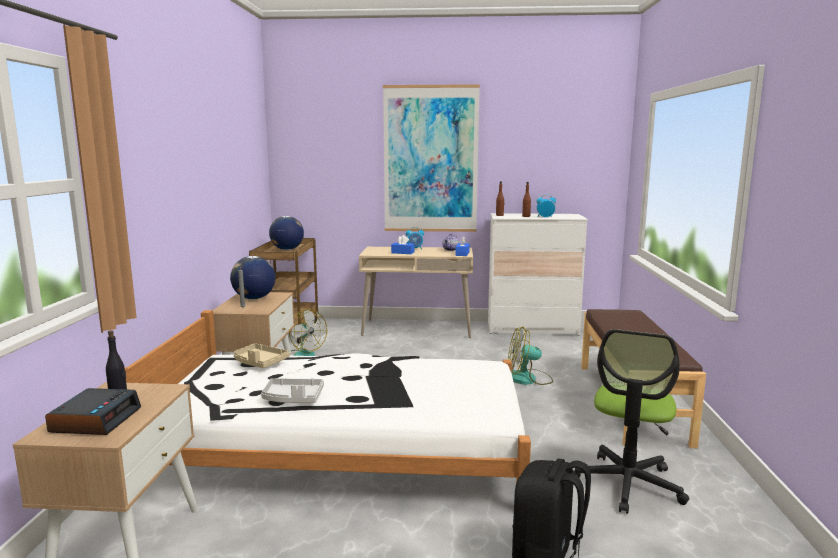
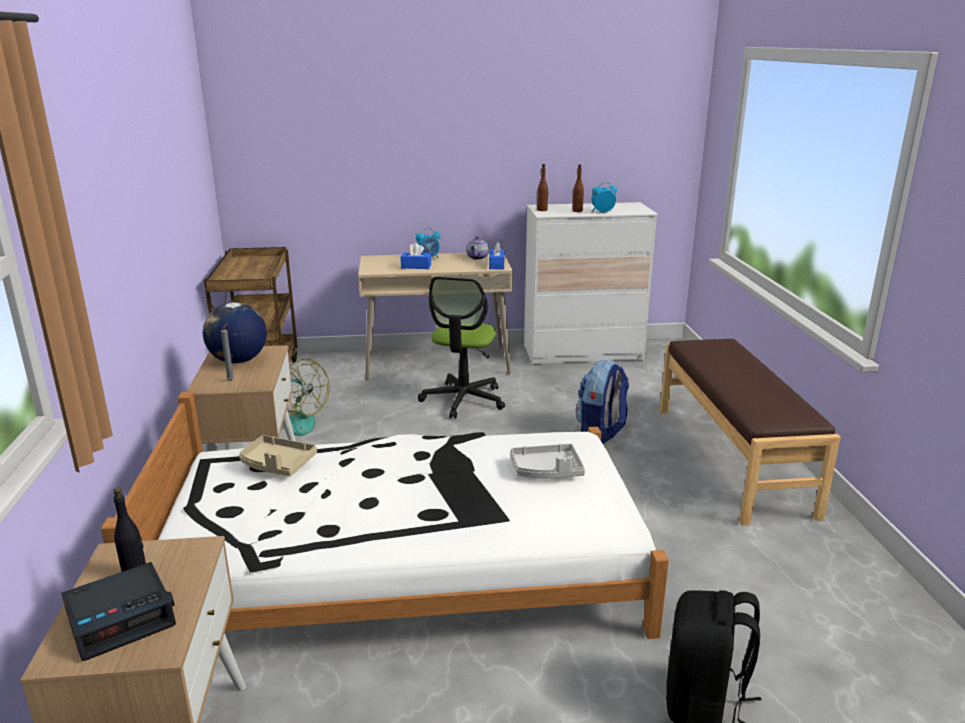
camera: 10 degrees left, 10 degrees up
(96, 420) = (122, 618): alarm clock -> alarm clock turned 60 degrees clockwise
(287, 249) = (253, 269): globe -> none
(293, 399) = (349, 523): grey tray -> grey tray (547, 471)
(430, 159) = (444, 133): picture -> none
(528, 379) = (601, 434): fan -> backpack
(627, 484) = (760, 580): office chair -> office chair (463, 400)

